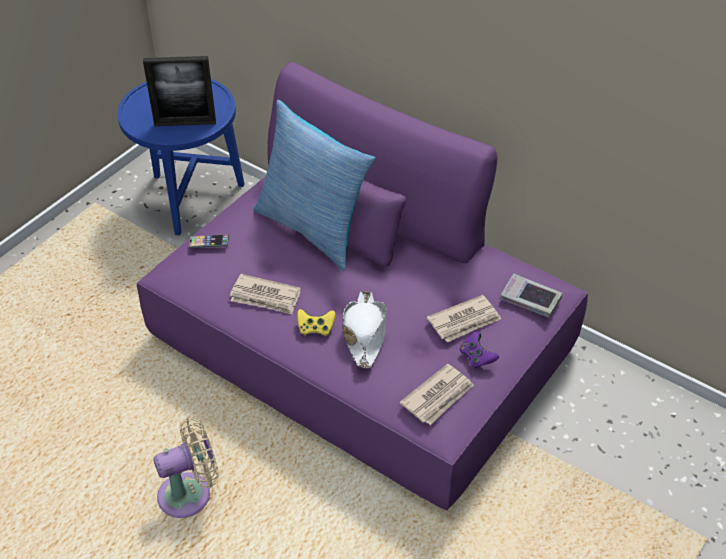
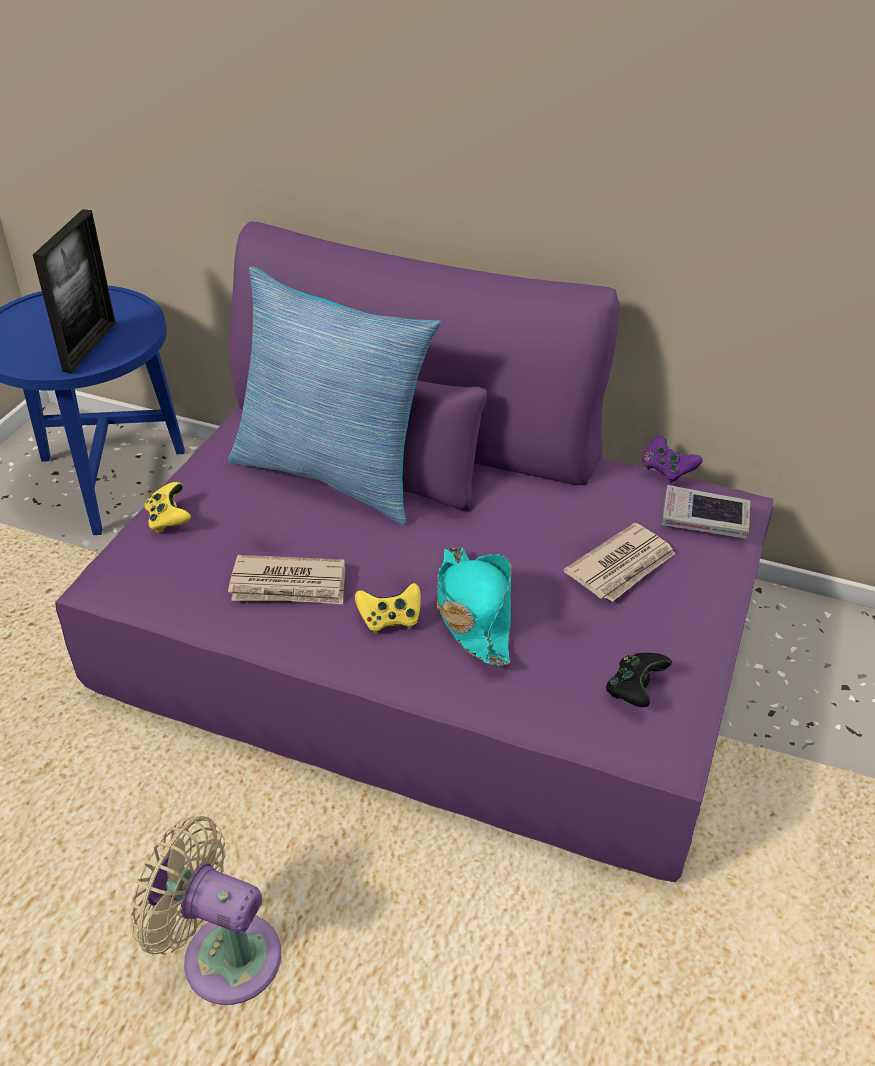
camera: 15 degrees left, 5 degrees down
(185, 123) = (89, 346): picture frame -> picture frame turned 60 degrees counterclockwise
(190, 494) = (223, 955): beige fan -> beige fan turned 120 degrees counterclockwise
(209, 243) = (169, 519): phone -> yellow game controller
(364, 333) = (473, 612): white hat -> turquoise hat
(438, 396) = (634, 690): newspaper -> black game controller
(476, 357) = (666, 617): purple game controller -> purple game controller (666, 470)

